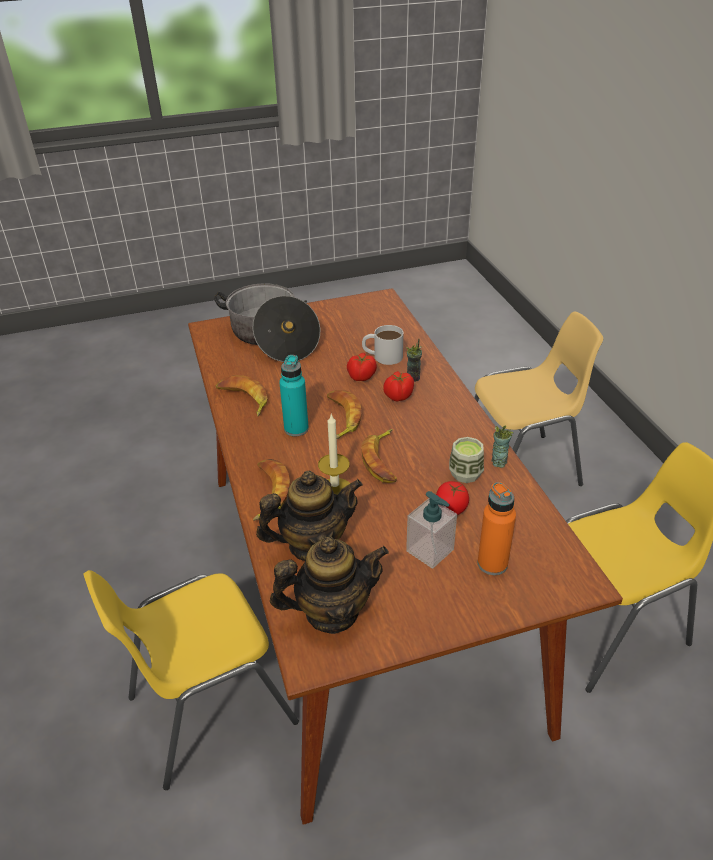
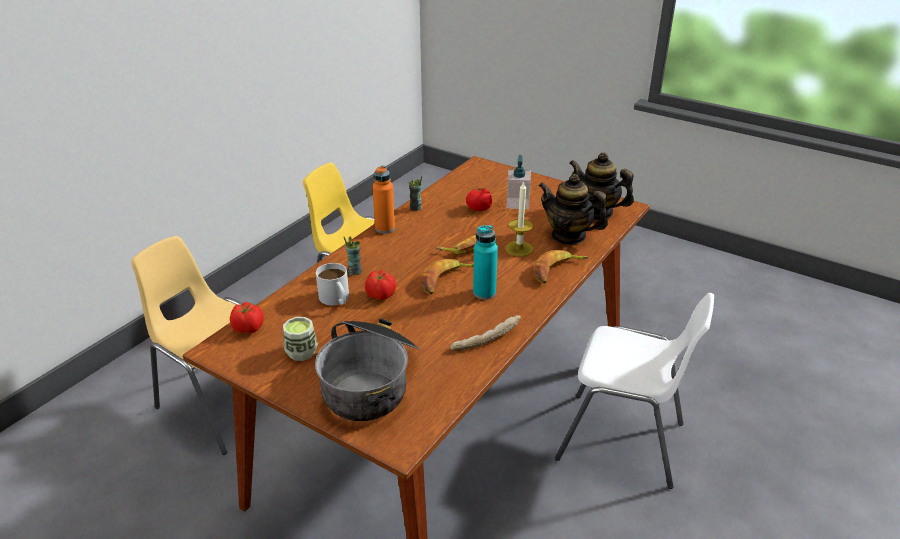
camera: 130 degrees left, 5 degrees down
(209, 709) = (622, 441): yellow chair -> white chair
(243, 399) = (485, 339): banana -> bread
(398, 396) = (388, 268): tomato -> tomato (249, 329)
(465, 473) = (441, 214): cup -> cup (301, 352)
(492, 563) = (500, 186): orange bottle -> orange bottle (385, 228)

